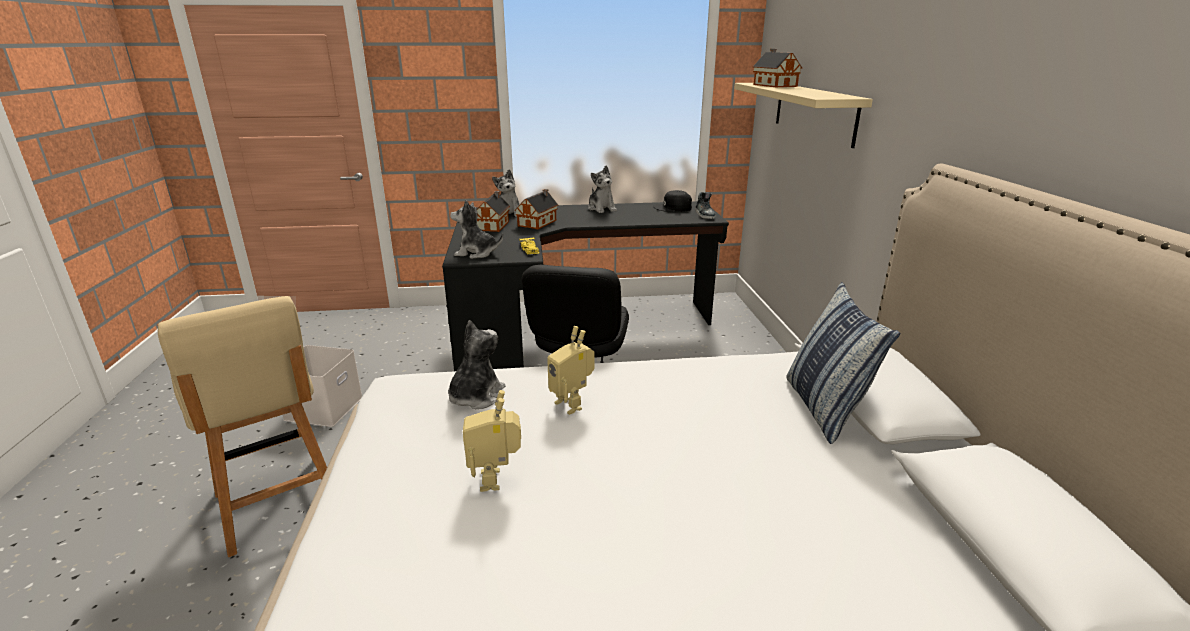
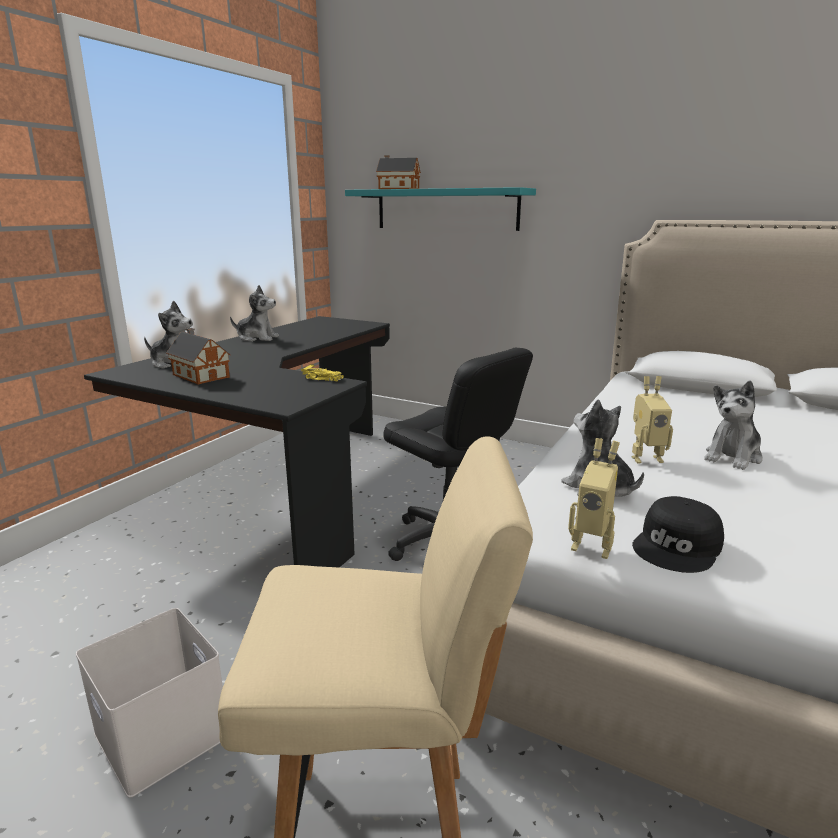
camera: 55 degrees left, 5 degrees down
(476, 253) = (283, 397): plush toy -> plush toy (733, 457)
(496, 479) = (764, 513): toy robot -> toy robot (592, 546)
(538, 222) = (241, 361): toy house -> none
(673, 208) = (315, 324): black cap -> black cap (678, 546)
(704, 215) = (357, 323): shoe -> none
(813, 112) = (446, 209): beige shelf -> turquoise shelf
(824, 409) = (703, 398): pillow -> none

